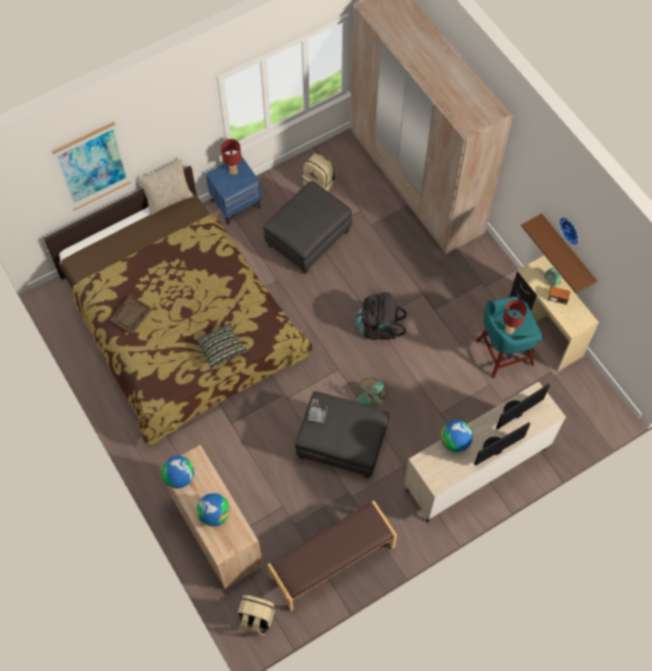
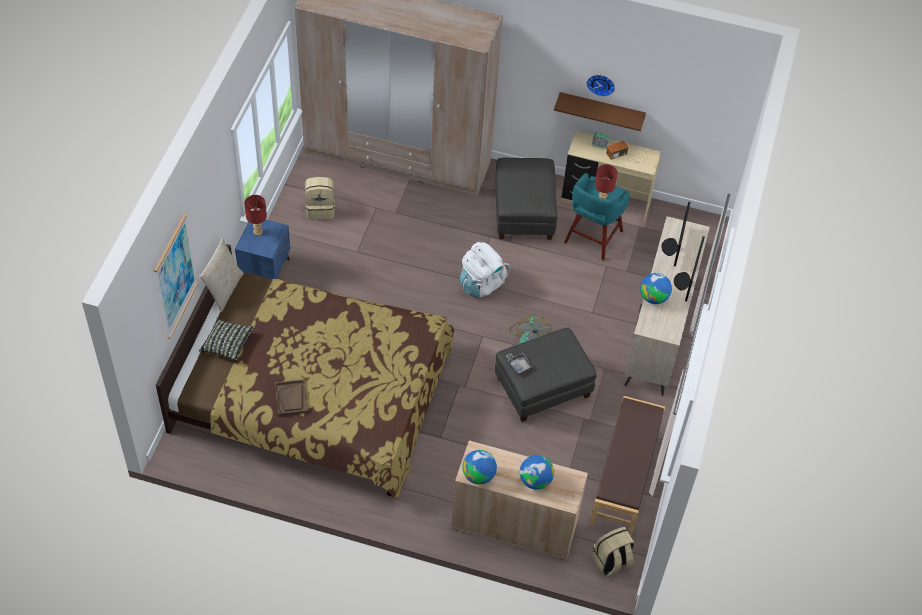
camera: 45 degrees left, 10 degrees down
(221, 349) = (396, 370): pillow -> pillow (227, 344)
(308, 239) = (355, 257): grey ottoman -> grey ottoman (524, 213)
(379, 327) = (481, 283): black backpack -> white backpack

